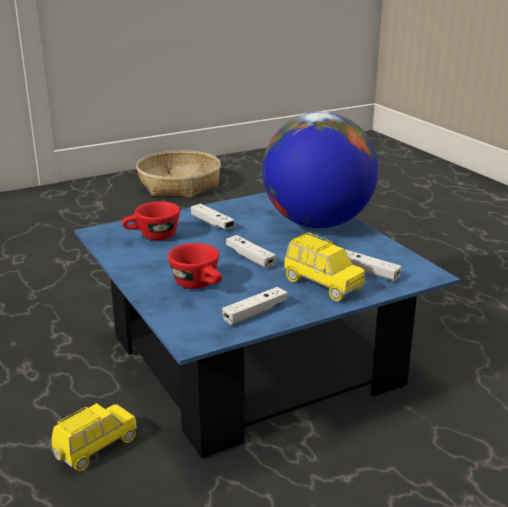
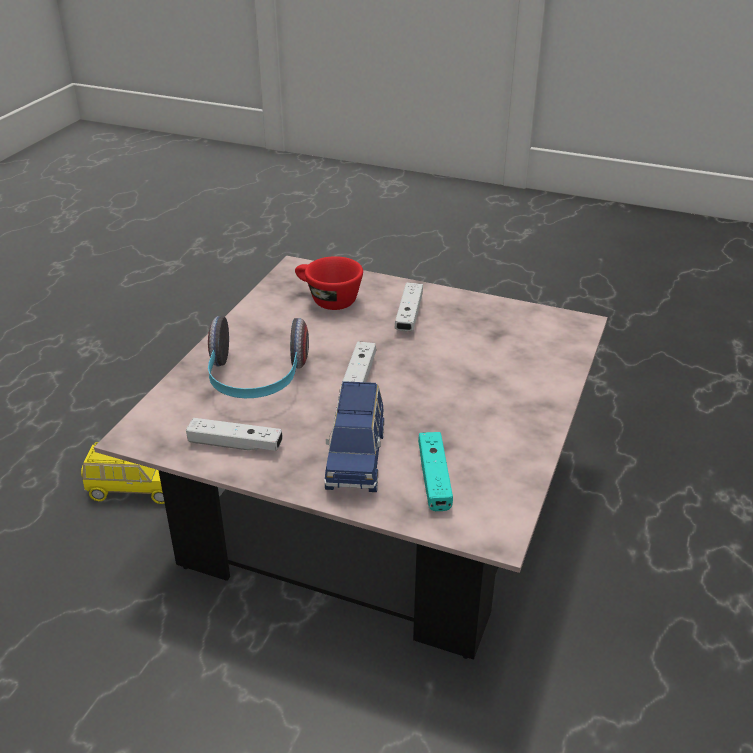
camera: 50 degrees right, 10 degrees up
(179, 185) = (650, 247): basket -> none
(199, 285) = (256, 380): red cup -> headphones
(253, 360) = (376, 505): blue coffee table -> pink coffee table
(317, 223) = (515, 380): globe -> none
(322, 284) = (356, 458): yellow toy car -> blue toy car
(368, 272) = (434, 478): white game controller -> turquoise game controller

